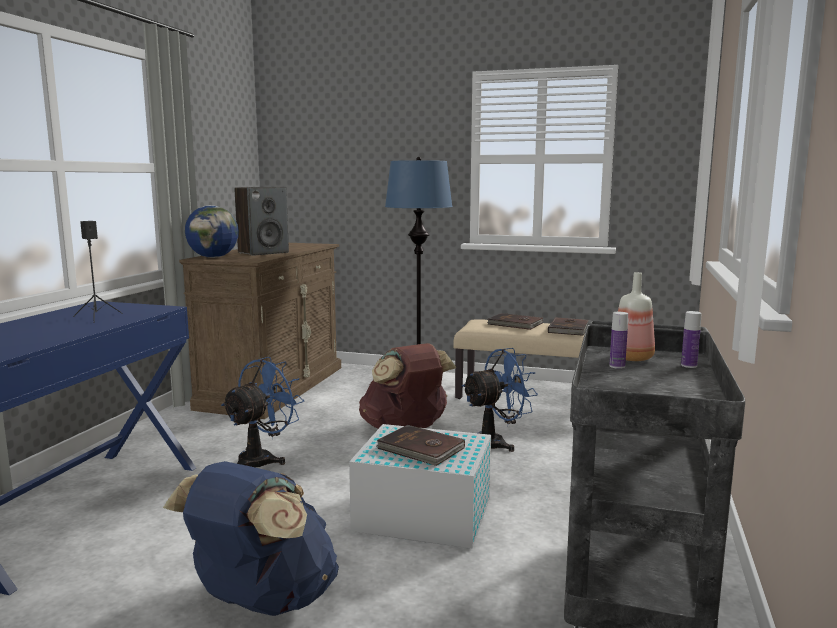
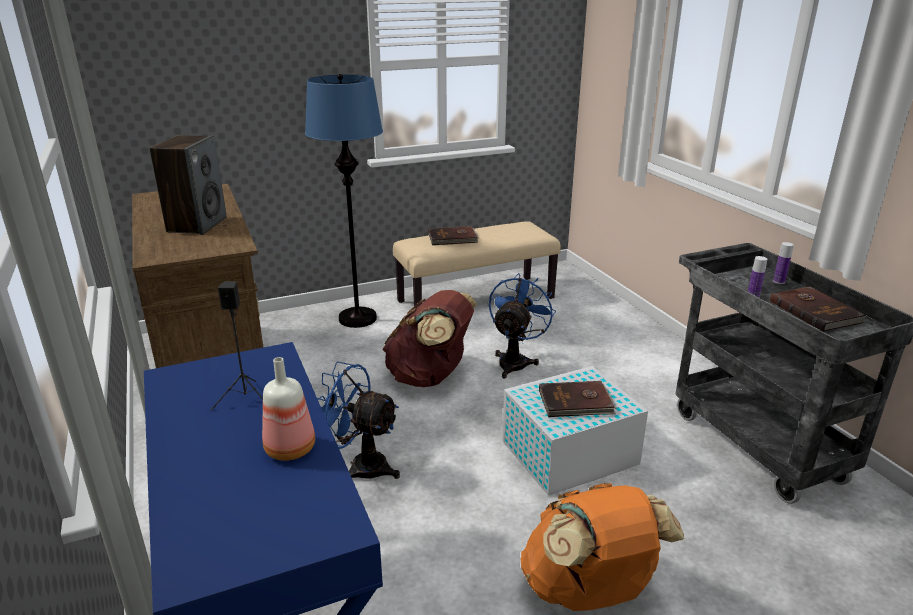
camera: 40 degrees left, 15 degrees up
(213, 257) = (165, 251): globe -> none
(261, 601) = (589, 591): blue backpack -> orange backpack
(262, 459) = (360, 466): blue fan -> blue fan turned 60 degrees counterclockwise
(569, 329) = (503, 233): brown book -> brown book (815, 311)
(633, 358) = (742, 284): bottle -> bottle (291, 449)

